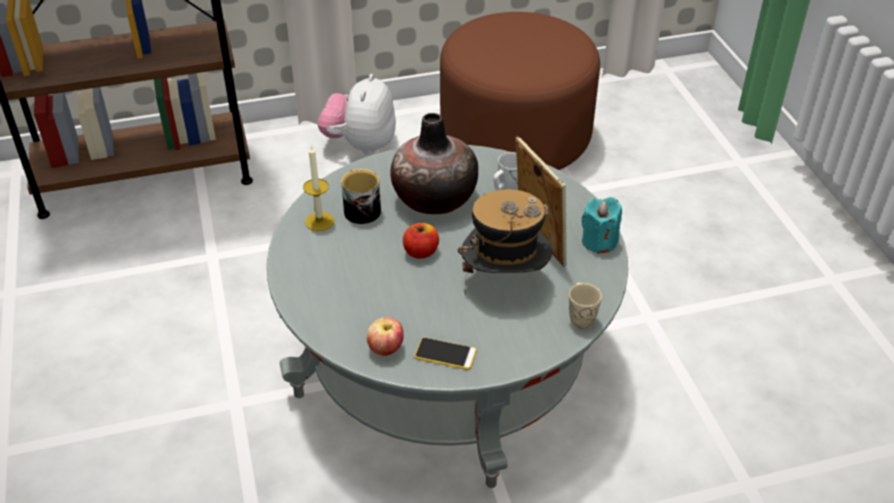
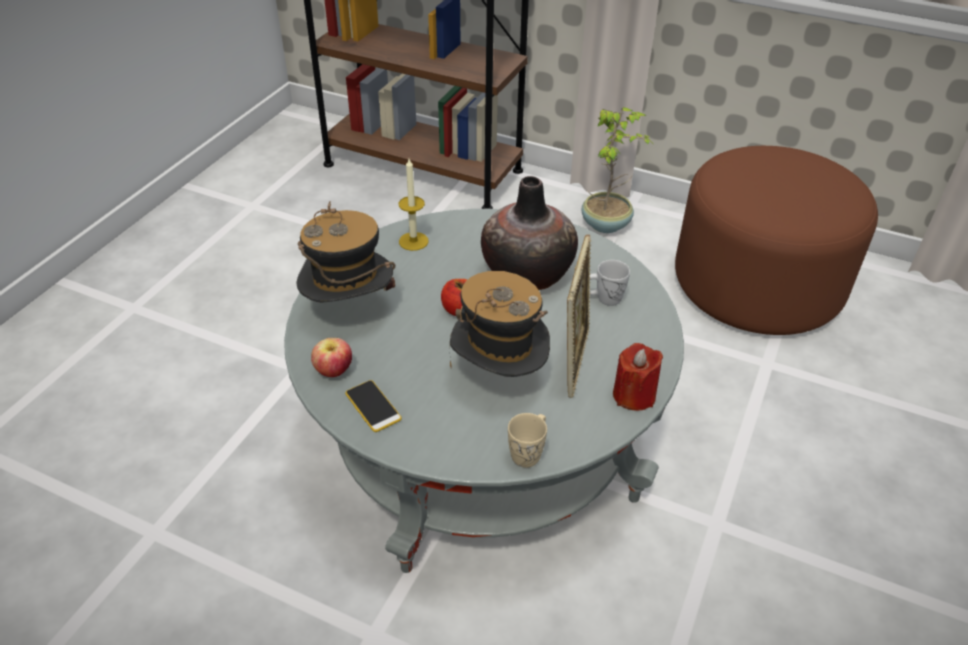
camera: 40 degrees right, 0 degrees up
(340, 301) = (350, 312): none -> hat
(360, 145) = (607, 224): plush toy -> potted plant
(360, 209) = (457, 248): mug -> none
(599, 241) = (634, 395): turquoise candle -> red candle

